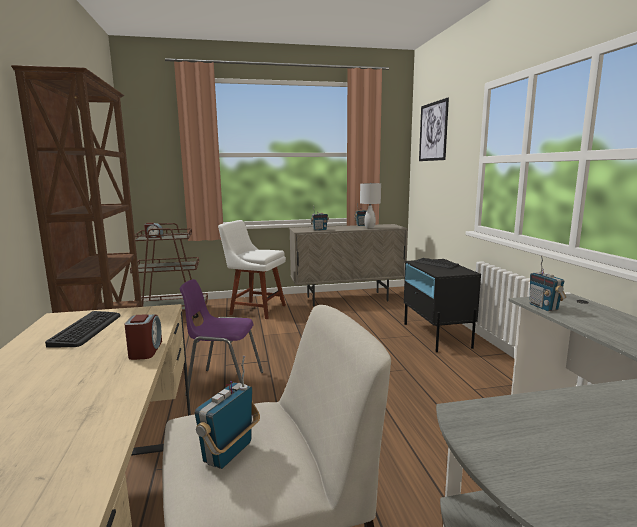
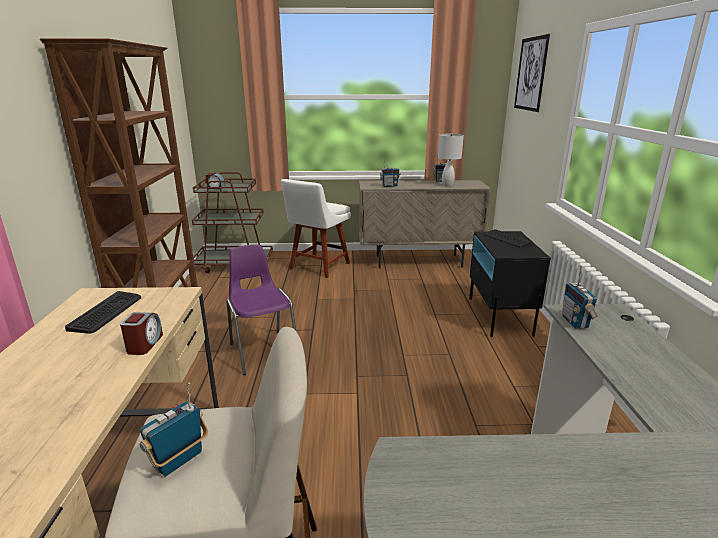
camera: 10 degrees right, 10 degrees up
(224, 383) = (263, 351): purple chair -> purple chair turned 45 degrees clockwise
(255, 309) = (318, 267): white chair -> white chair turned 90 degrees counterclockwise

